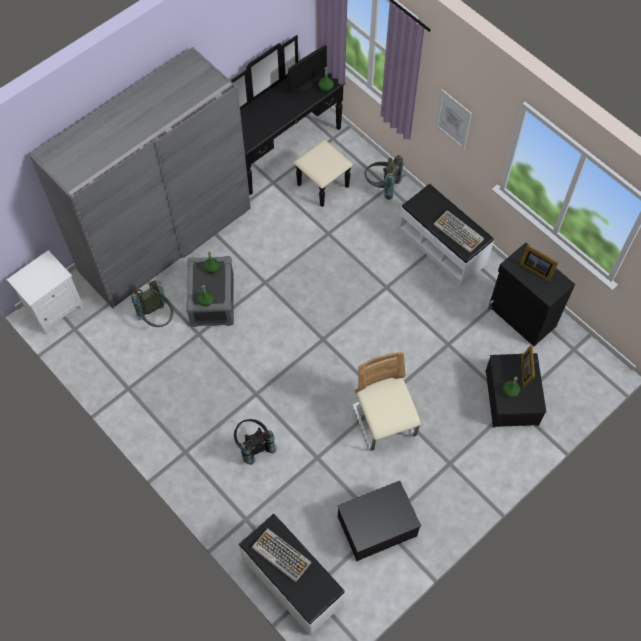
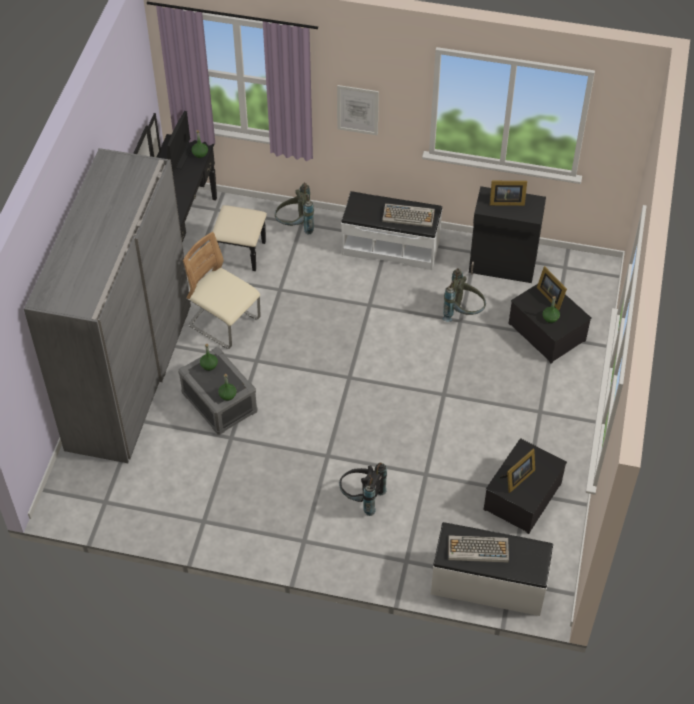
camera: 35 degrees left, 10 degrees down
(55, 308) = (68, 495): white nightstand -> none
(158, 318) = (180, 446): grey backpack -> grey backpack (463, 313)
(368, 513) = (517, 478): none -> picture frame
(384, 421) = (458, 412): beige chair -> beige chair (224, 323)

